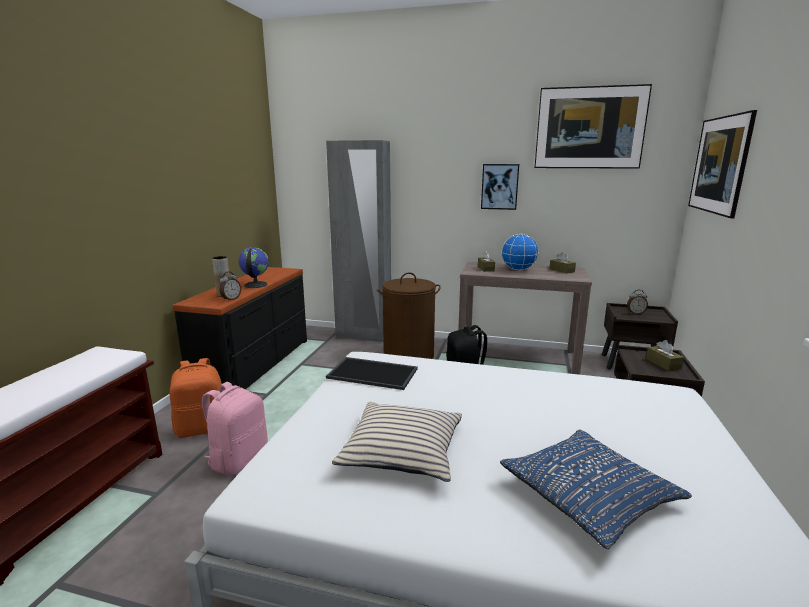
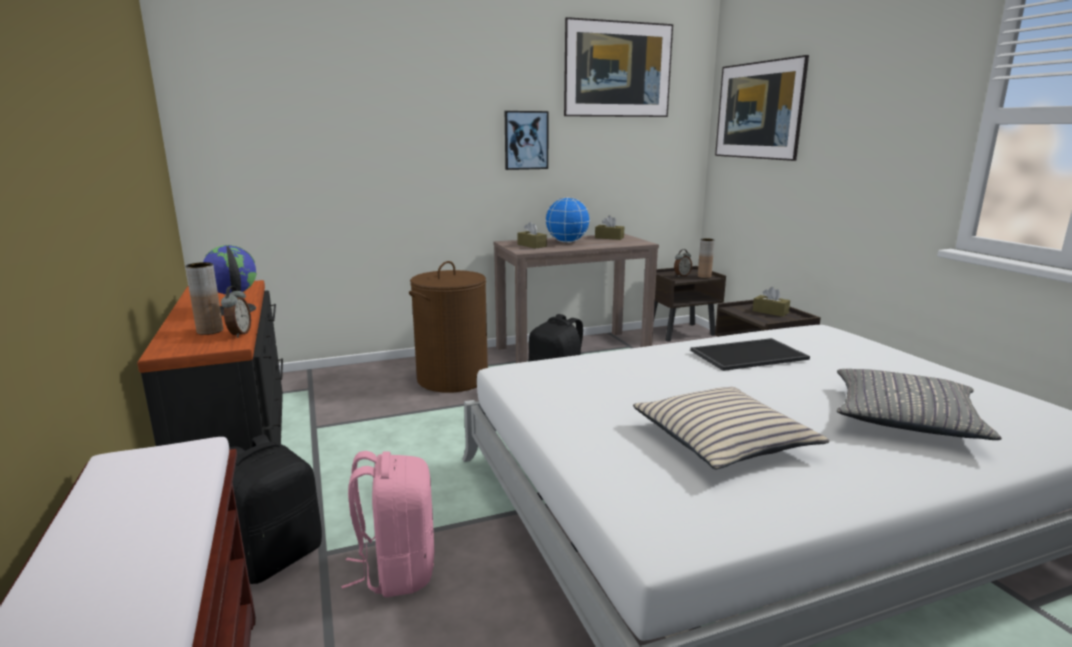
camera: 35 degrees left, 0 degrees up
(202, 428) = (275, 557): orange backpack -> black backpack
(363, 336) = (359, 371): grey wardrobe -> none
(374, 373) = (556, 382): tray -> tray (748, 354)
(588, 494) = (904, 417): blue pillow -> grey pillow
(656, 318) = (704, 277): none -> brown vase

